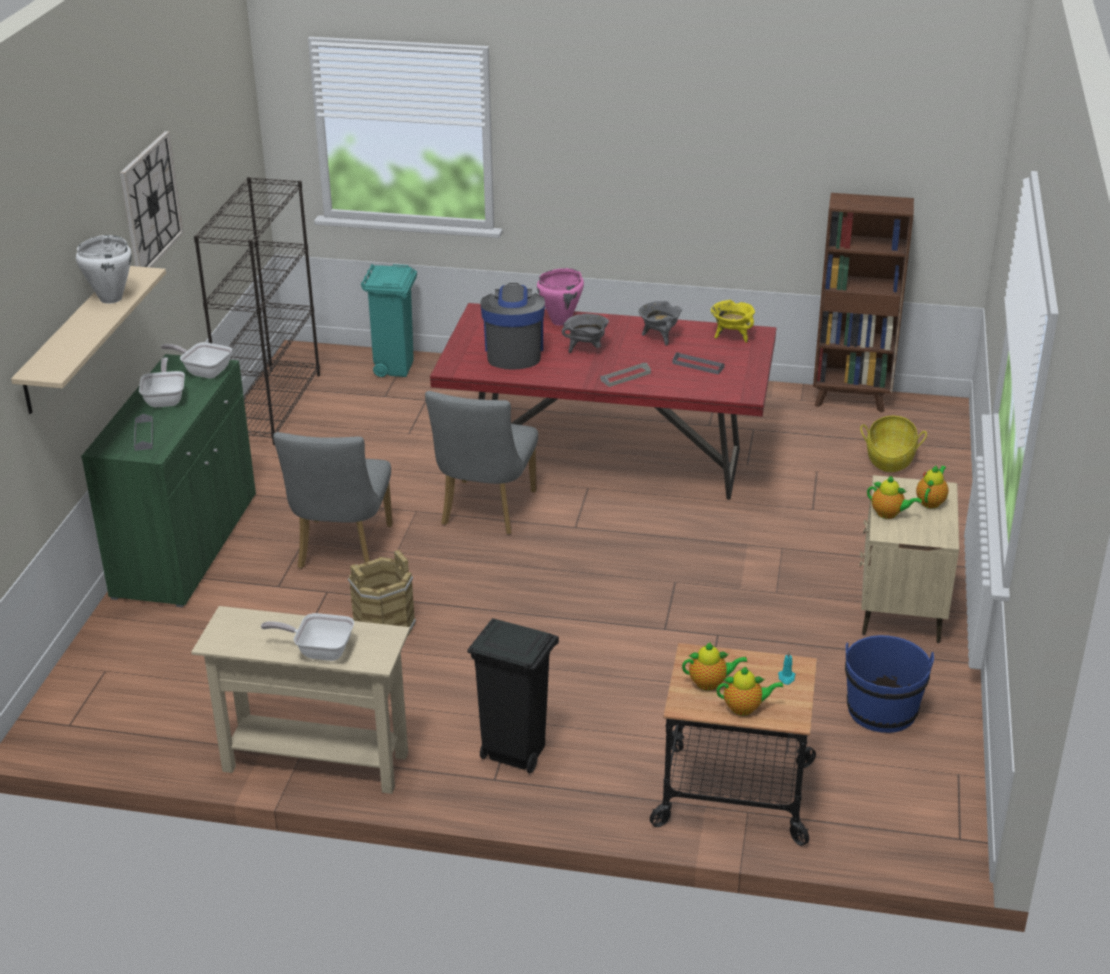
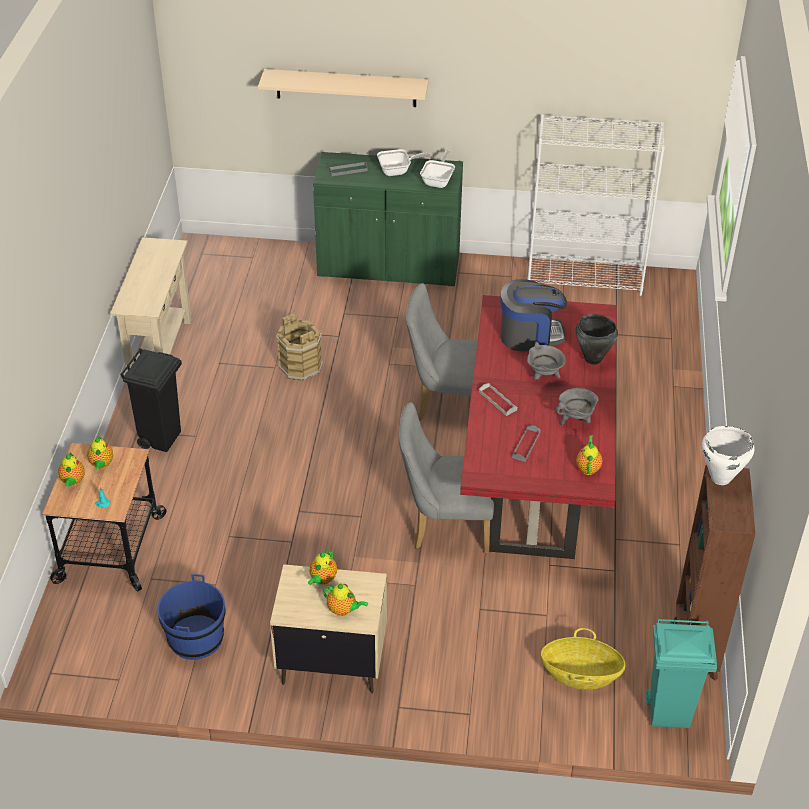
camera: 85 degrees right, 10 degrees up
(110, 299) = (374, 83): white cooking pot -> white cooking pot (720, 478)
(150, 204) = (491, 65): wall clock -> none
(272, 406) = (585, 278): black bookcase -> white bookcase
(319, 650) = (136, 283): frying pan -> none
(342, 551) = (388, 337): grey chair -> grey chair (444, 526)
(395, 368) = (665, 335): turquoise trash can -> turquoise trash can (669, 713)
(561, 321) = (593, 359): pink cooking pot -> black cooking pot
(731, 336) = (588, 467): yellow cooking pot -> teapot

